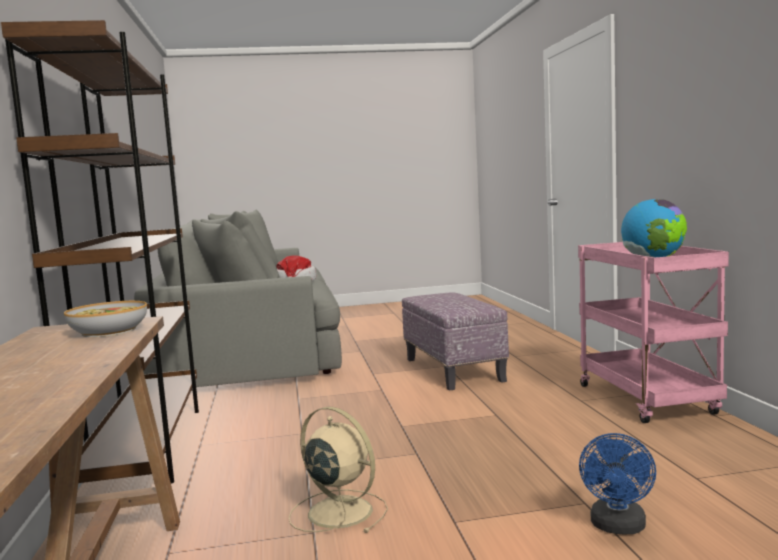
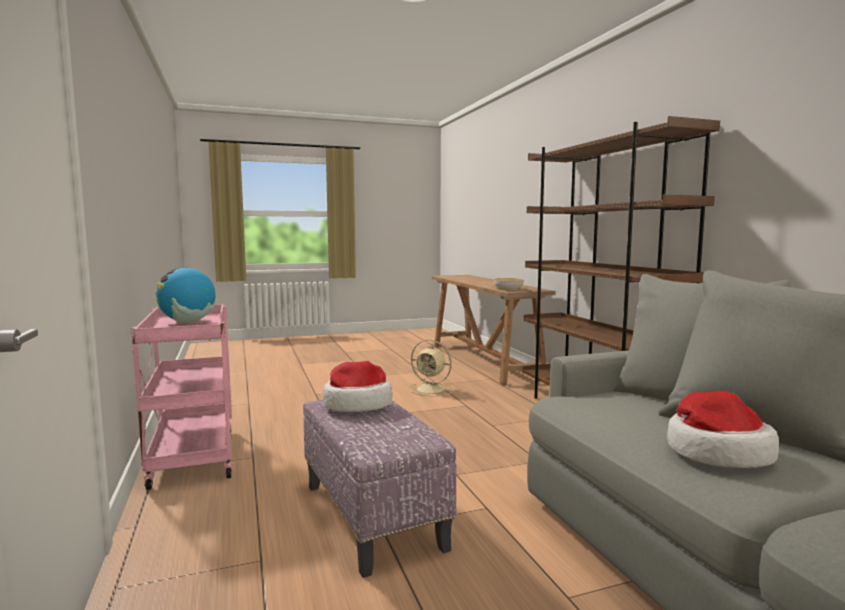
camera: 170 degrees right, 0 degrees up
(460, 303) = (357, 404): none -> hat
(618, 527) = (308, 387): blue fan -> none

